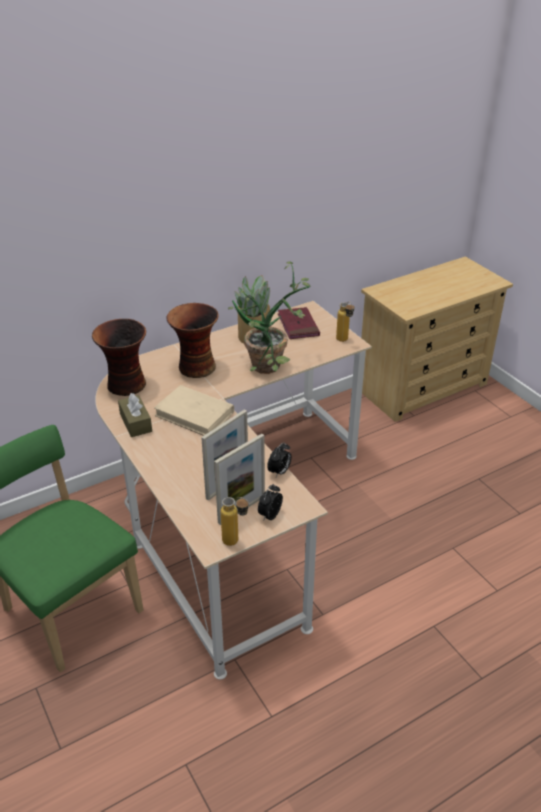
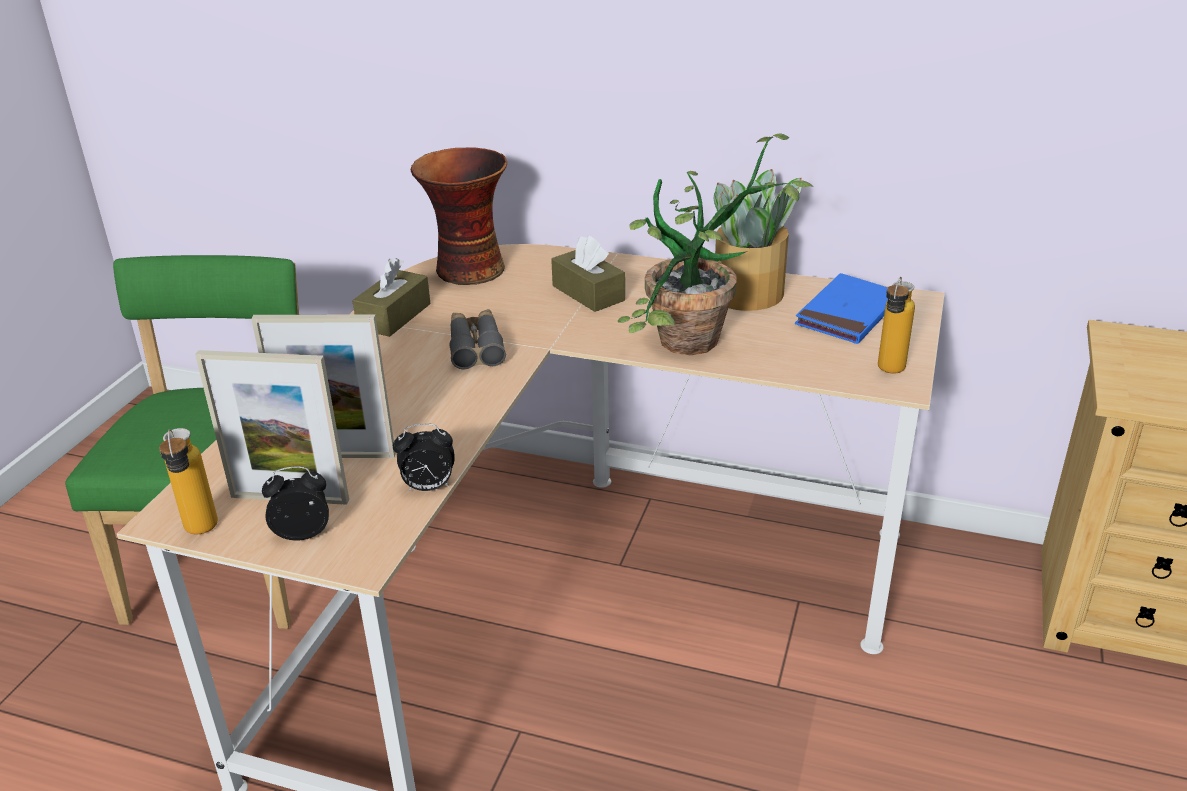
camera: 50 degrees right, 5 degrees down
(195, 367) = (588, 293): vase -> brown tissue box
(195, 414) = (476, 347): beige book -> grey binoculars
(298, 325) = (848, 314): red book -> blue book

